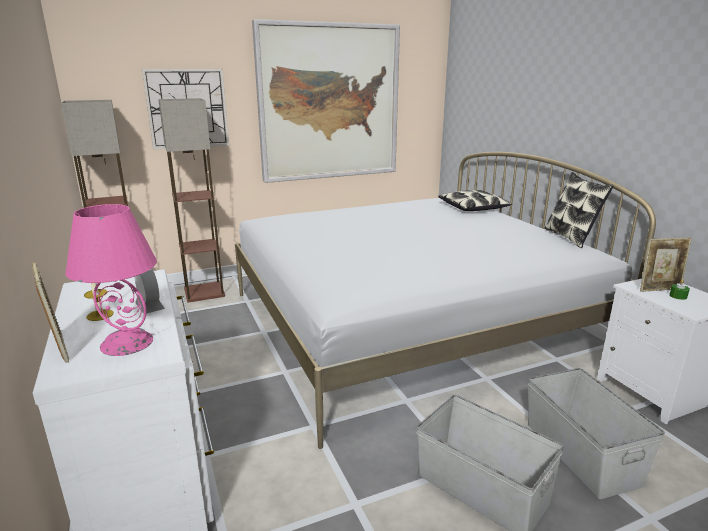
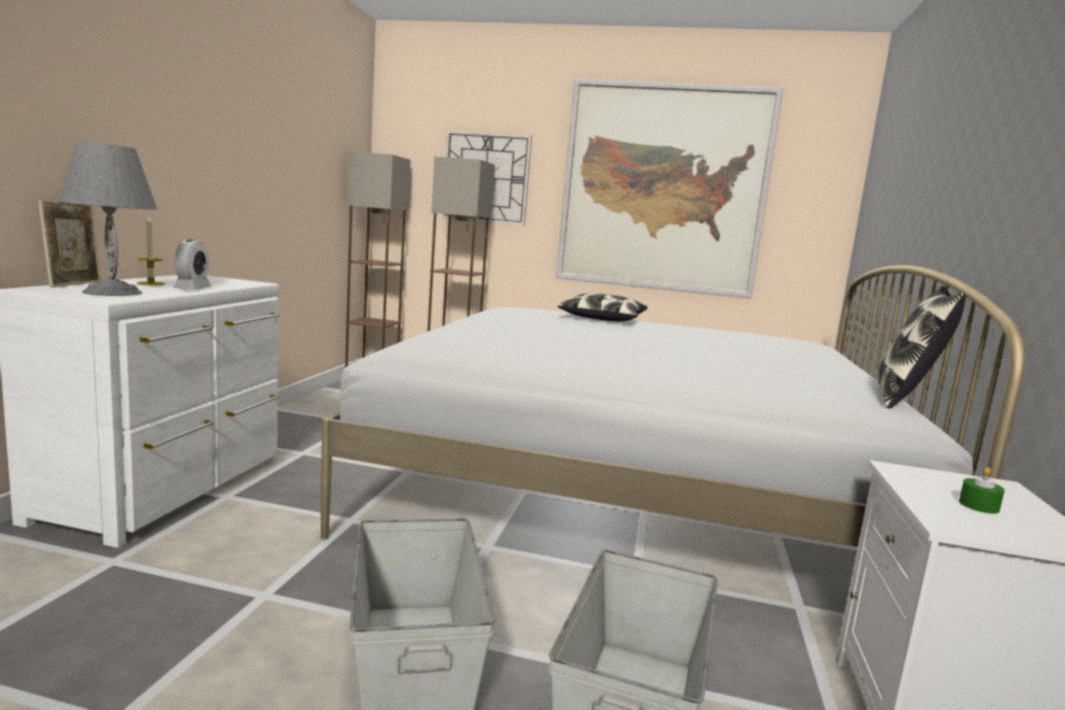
camera: 35 degrees right, 10 degrees down
(127, 342) = (113, 292): pink table lamp -> grey table lamp
(473, 208) = (809, 350): pillow -> pillow (603, 319)
(659, 289) = (957, 489): picture frame -> none

